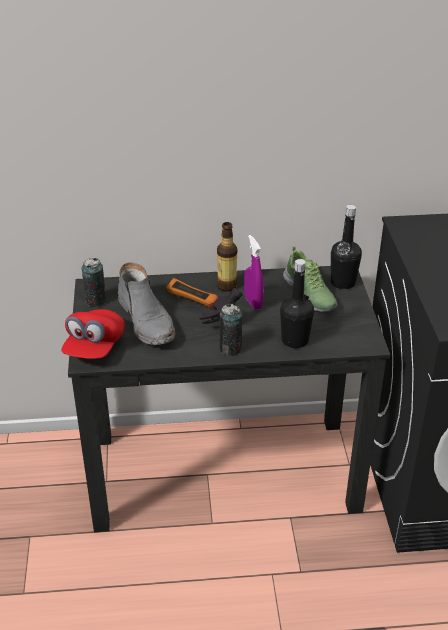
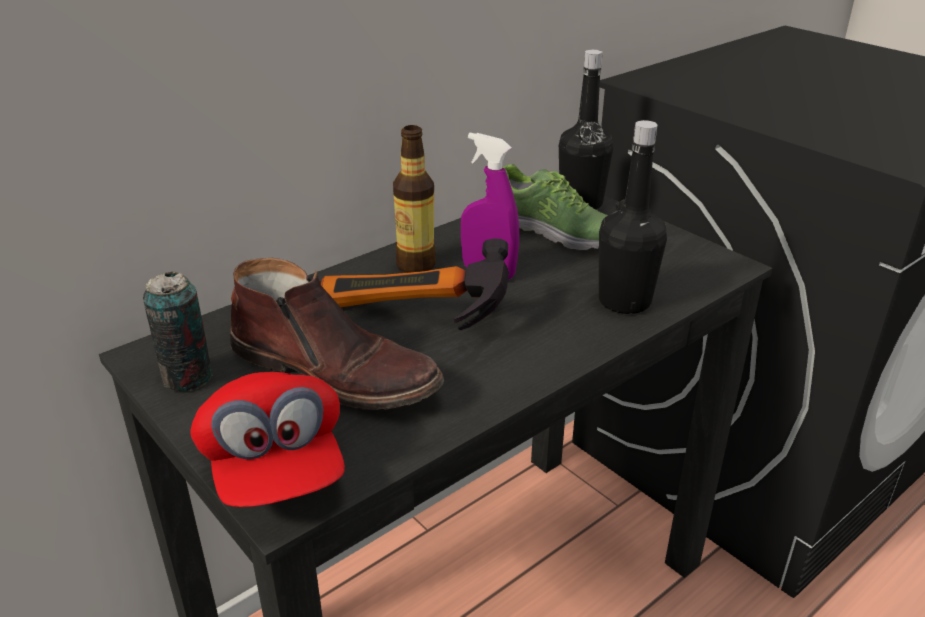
camera: 35 degrees left, 5 degrees down
(147, 321) = (336, 371): grey boot -> brown boot
(230, 349) = (544, 356): can -> none

